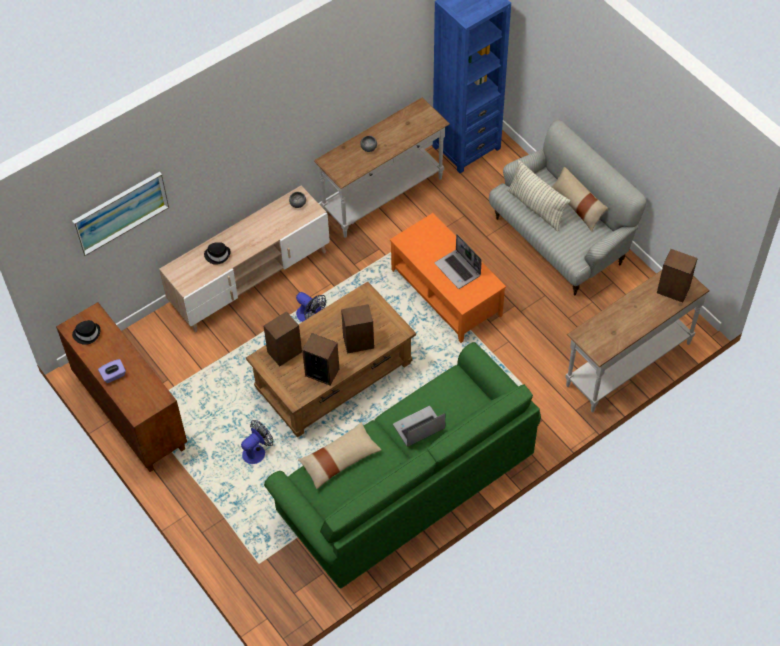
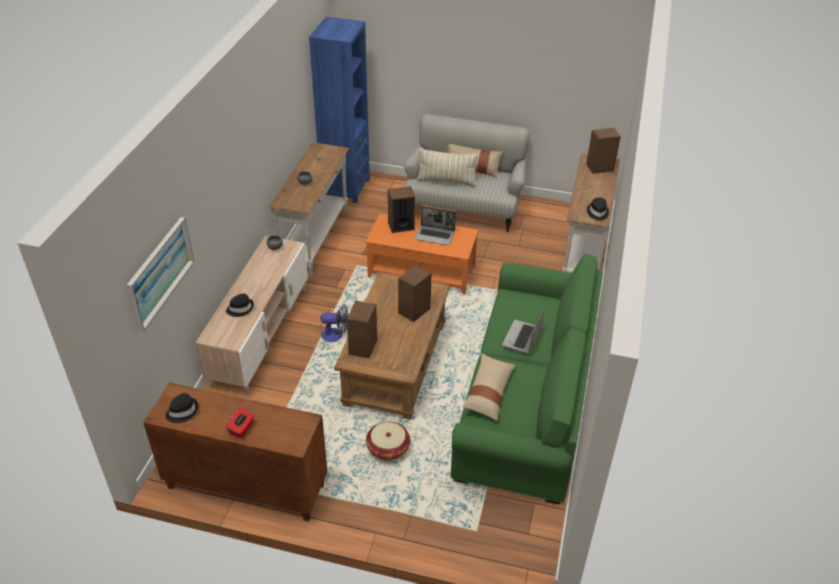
camera: 40 degrees left, 15 degrees down
(113, 375) = (241, 429): purple tissue box -> red tissue box
(257, 451) = (388, 448): fan -> basket
(322, 372) = (408, 344): speaker -> speaker (401, 226)
(606, 343) = (597, 212): none -> black hat

